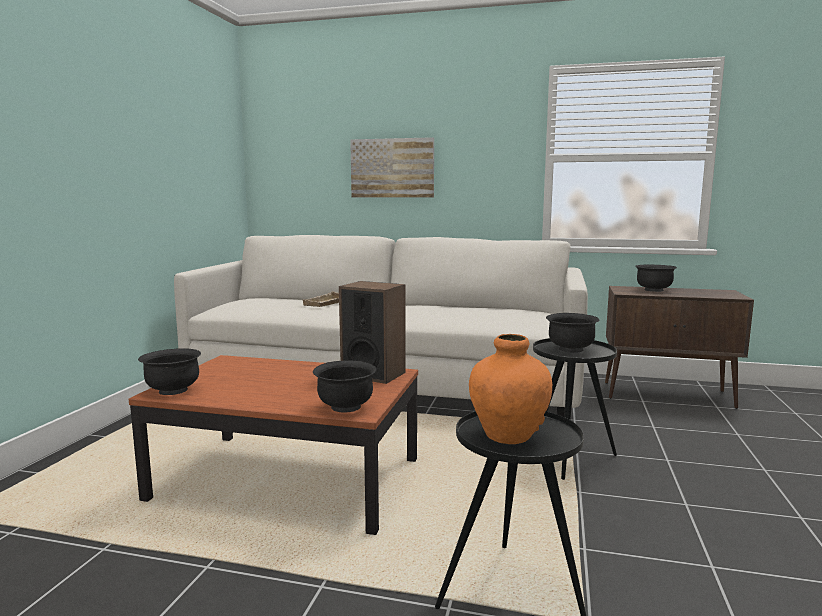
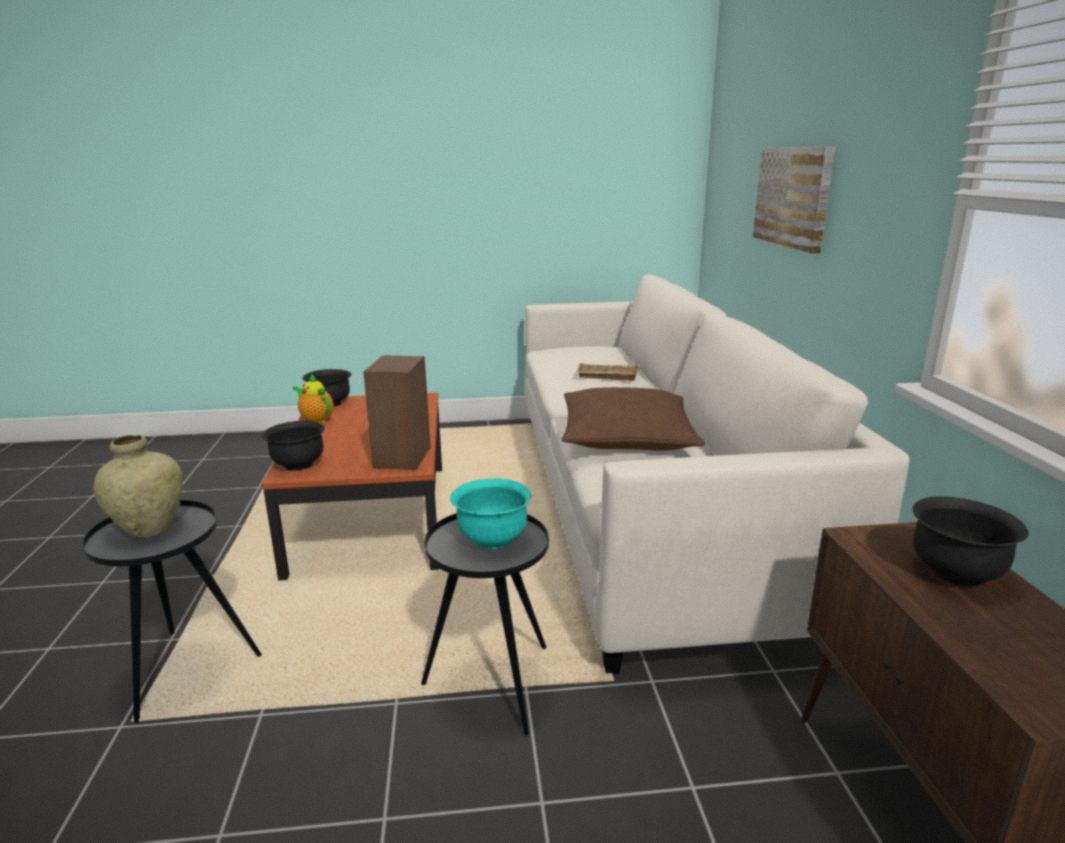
camera: 70 degrees right, 10 degrees up
(218, 397) = (316, 419): none -> teapot
(447, 313) = (626, 436): none -> brown pillow
(508, 436) = (149, 528): orange vase -> beige vase
(570, 349) = (492, 539): black bowl -> turquoise bowl

